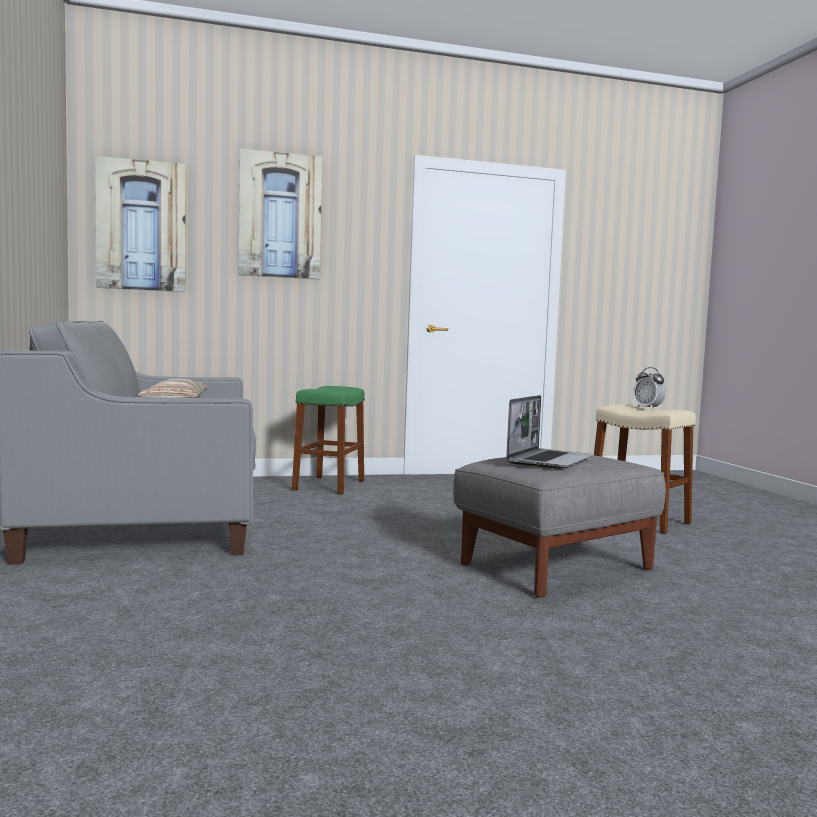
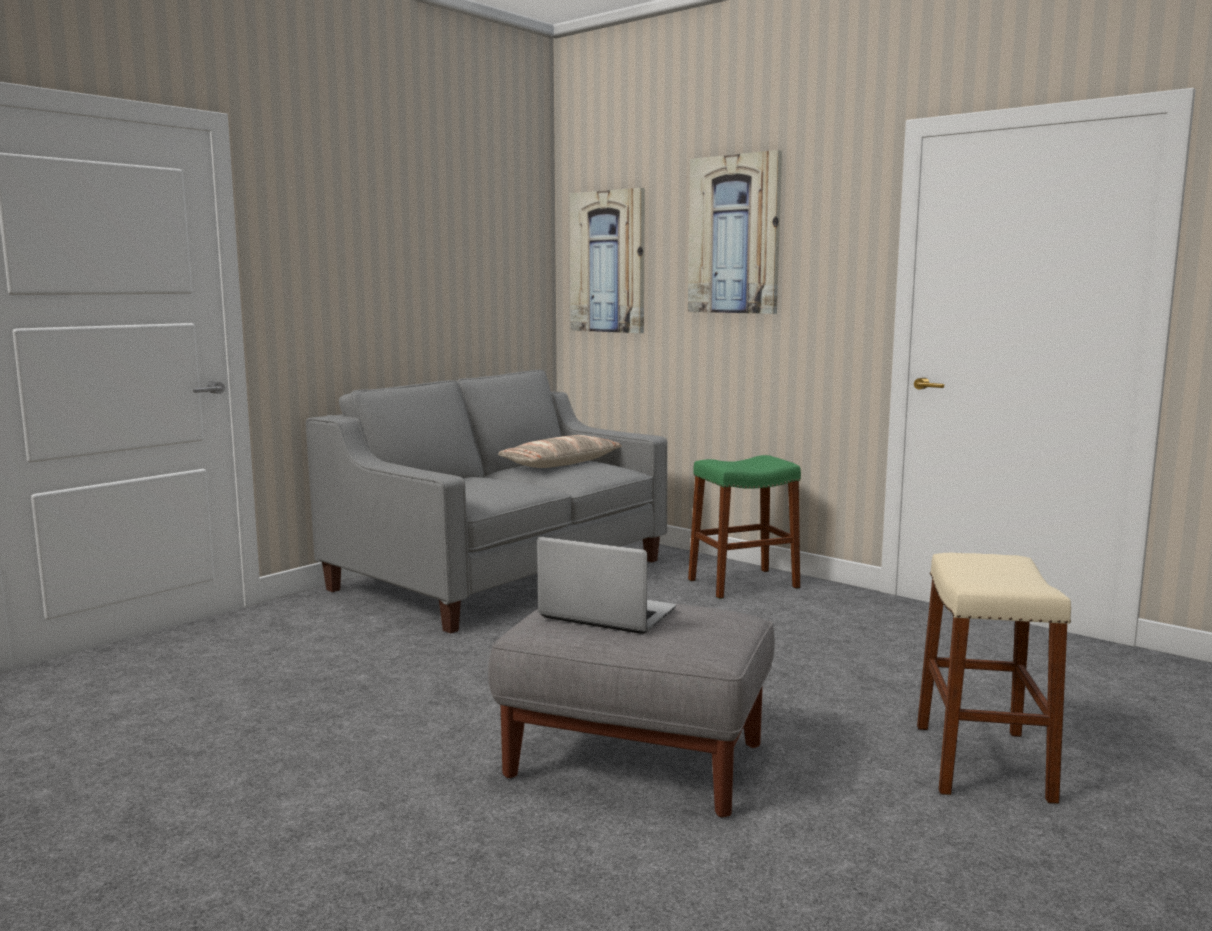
camera: 55 degrees right, 5 degrees up
(549, 460) = (605, 615): laptop -> laptop turned 150 degrees counterclockwise
(648, 408) = (1002, 572): alarm clock -> none

